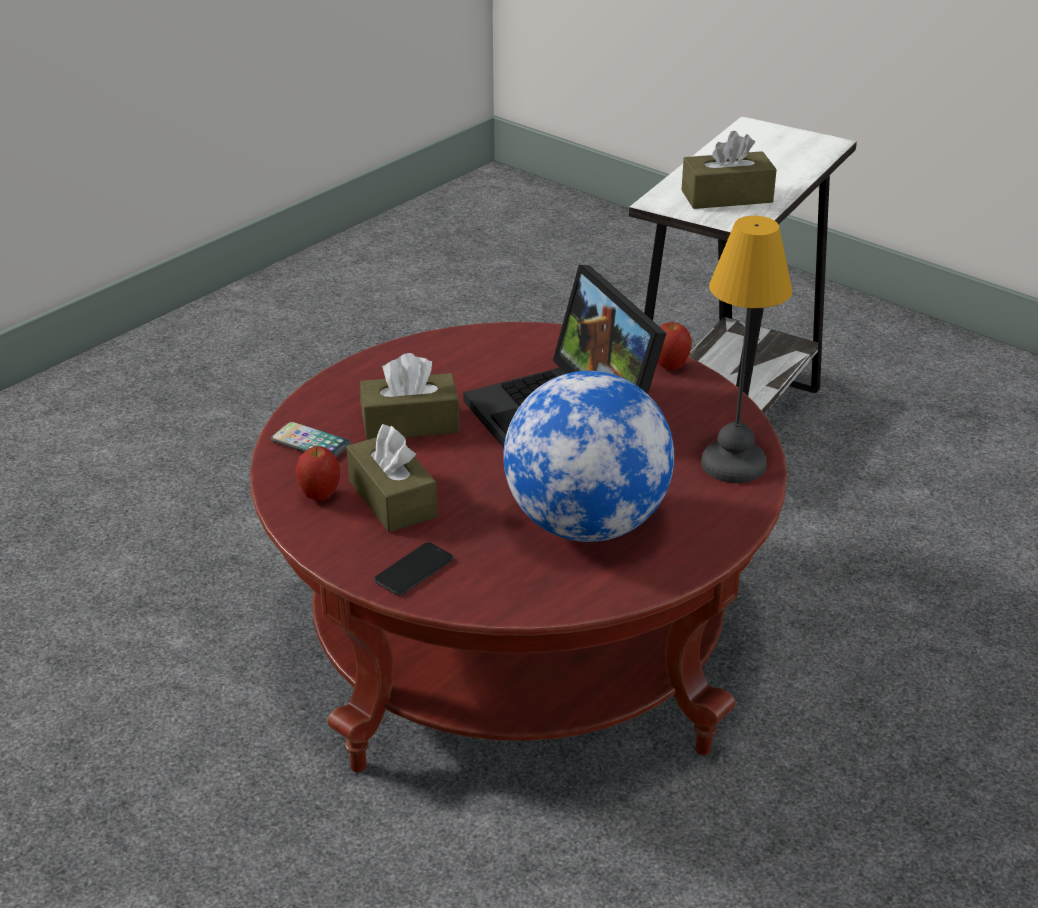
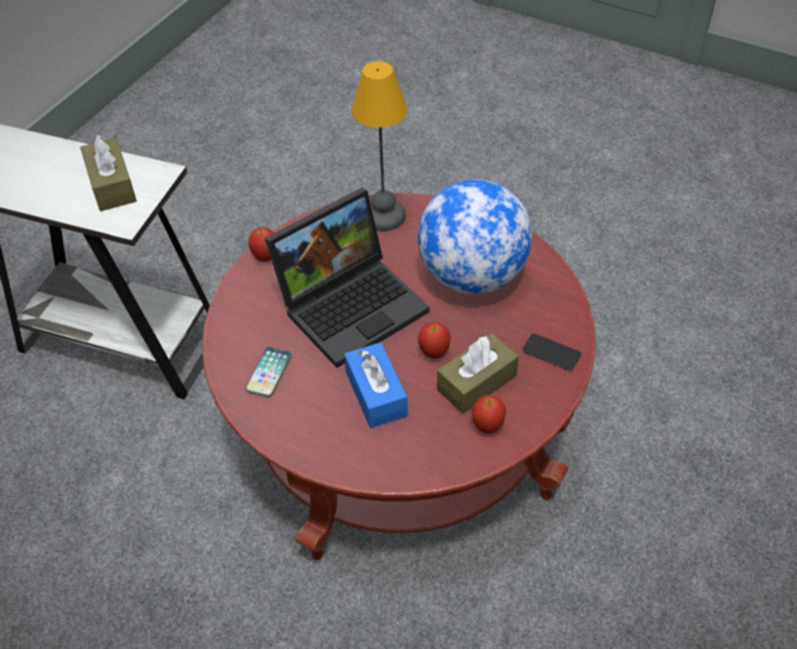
camera: 100 degrees left, 15 degrees up
(310, 443) = (419, 452): phone -> phone (269, 372)
(410, 423) = (376, 394): brown tissue box -> blue tissue box
(456, 473) = (434, 353): none -> apple

